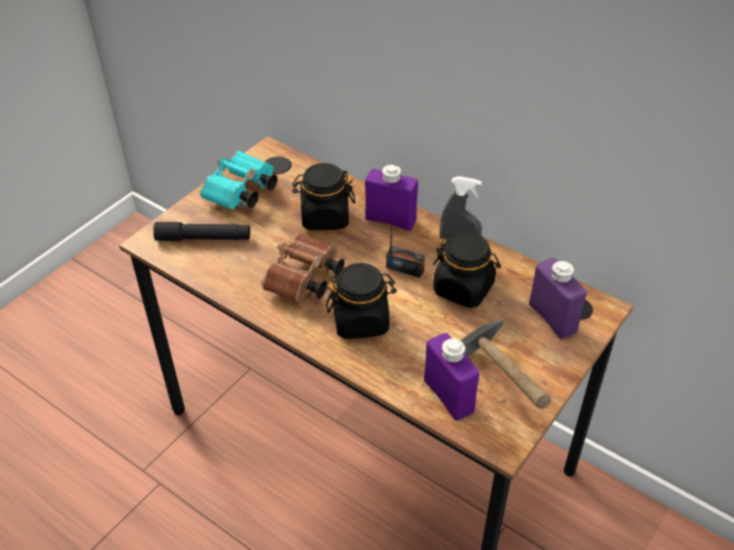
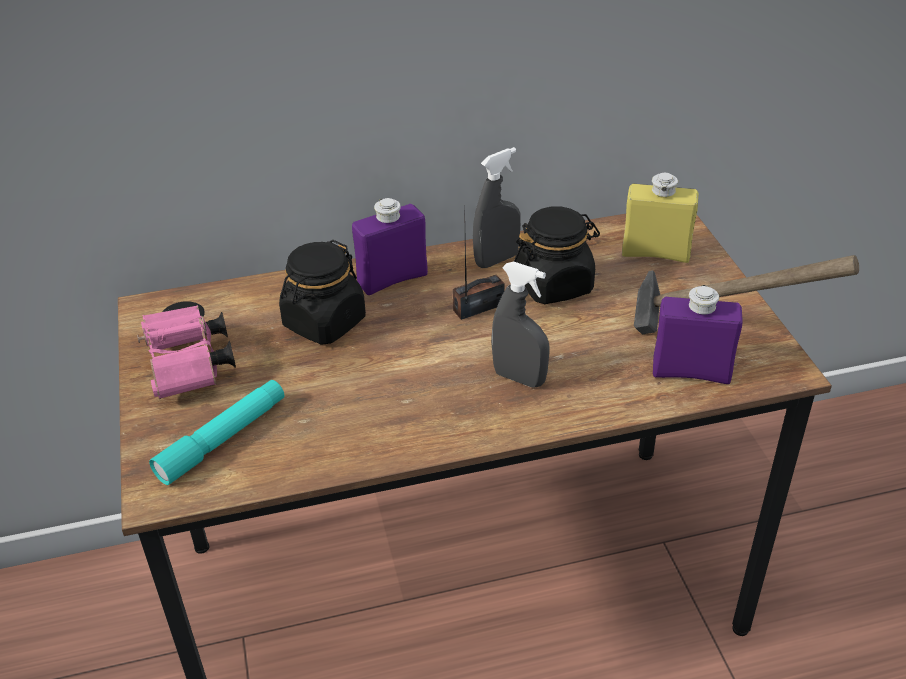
camera: 50 degrees left, 5 degrees down
(203, 238) = (223, 439): black flashlight -> turquoise flashlight
(240, 193) = (189, 367): turquoise binoculars -> pink binoculars
(303, 281) = (405, 390): brown binoculars -> none
(361, 321) = (519, 378): black jar -> grey spray bottle
(552, 318) = (655, 253): purple bottle -> yellow bottle

